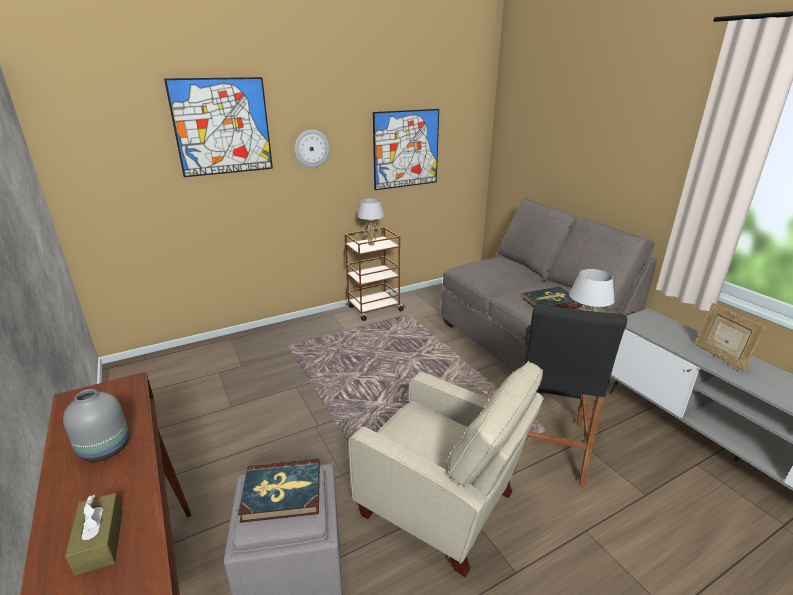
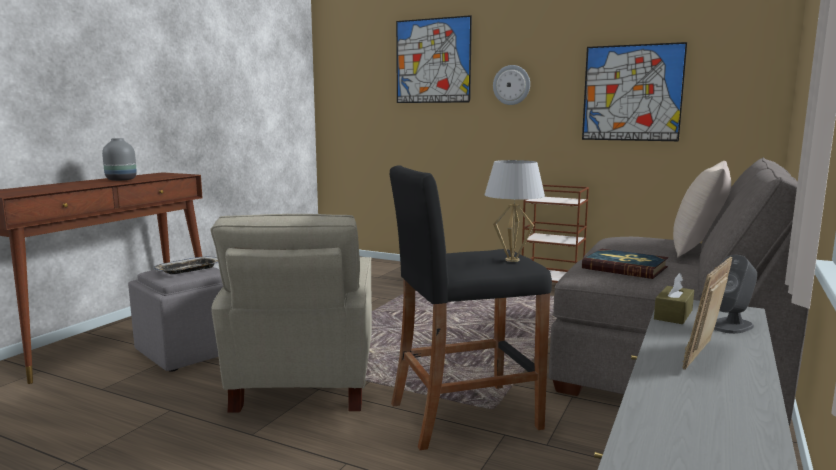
camera: 55 degrees right, 15 degrees down
(100, 541) = (52, 187): brown tissue box -> brown tissue box (673, 314)
(282, 492) = (189, 270): book -> tray
(371, 244) = (555, 199): white table lamp -> none
(520, 266) = (697, 249): none -> beige pillow
(674, 328) = (731, 325): none -> grey speaker

